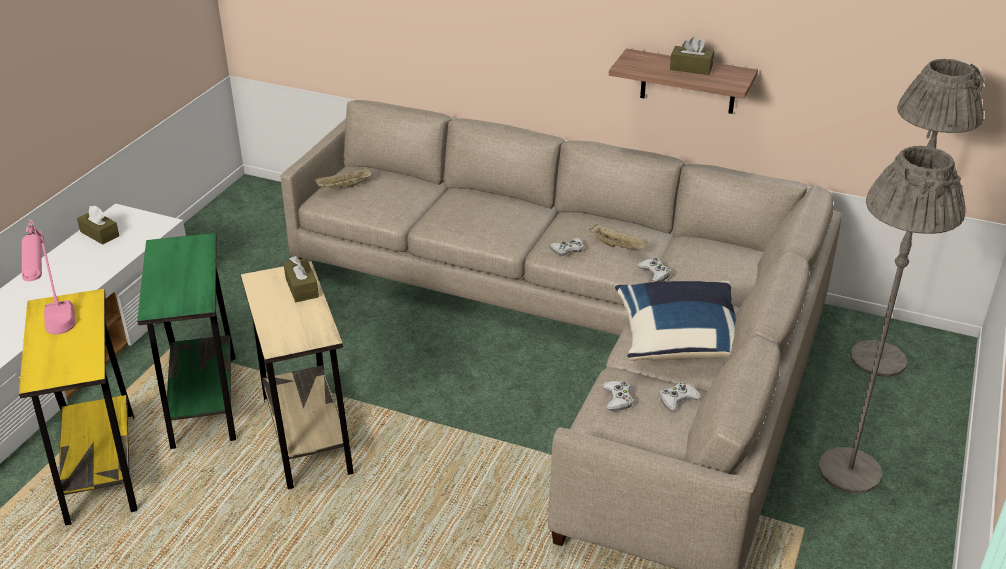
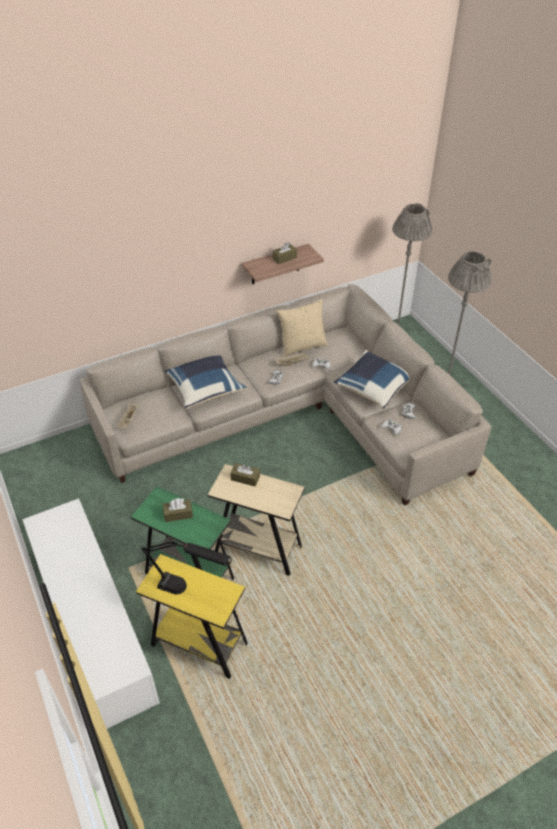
camera: 50 degrees left, 10 degrees up
(60, 338) = (190, 590): pink table lamp -> black table lamp
(99, 234) = (49, 540): brown tissue box -> brown tissue box (178, 514)
(469, 208) = (205, 389): none -> blue pillow
(666, 238) = (302, 346): none -> beige pillow

